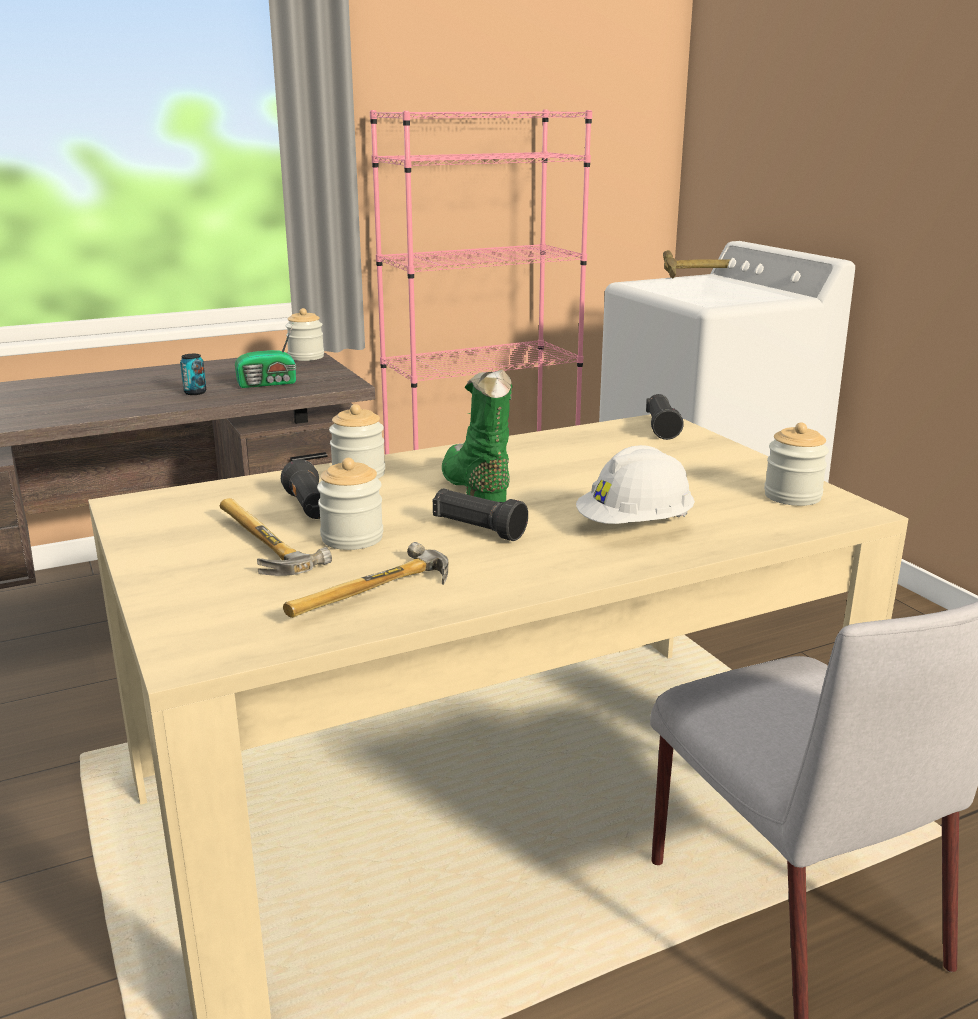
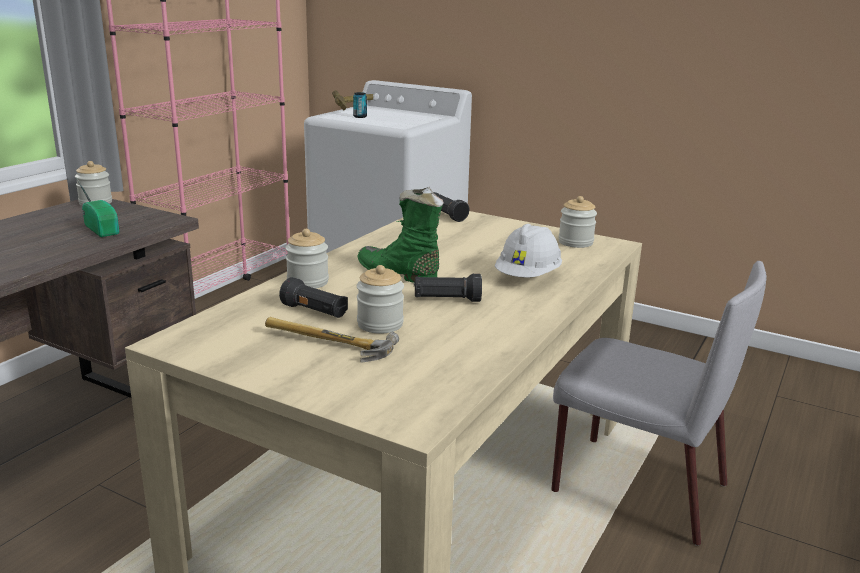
camera: 35 degrees left, 0 degrees up
(195, 392) = (47, 247): can -> can (360, 116)
(269, 383) = (103, 229): radio -> radio turned 75 degrees counterclockwise
(377, 596) = (458, 354): hammer -> none

